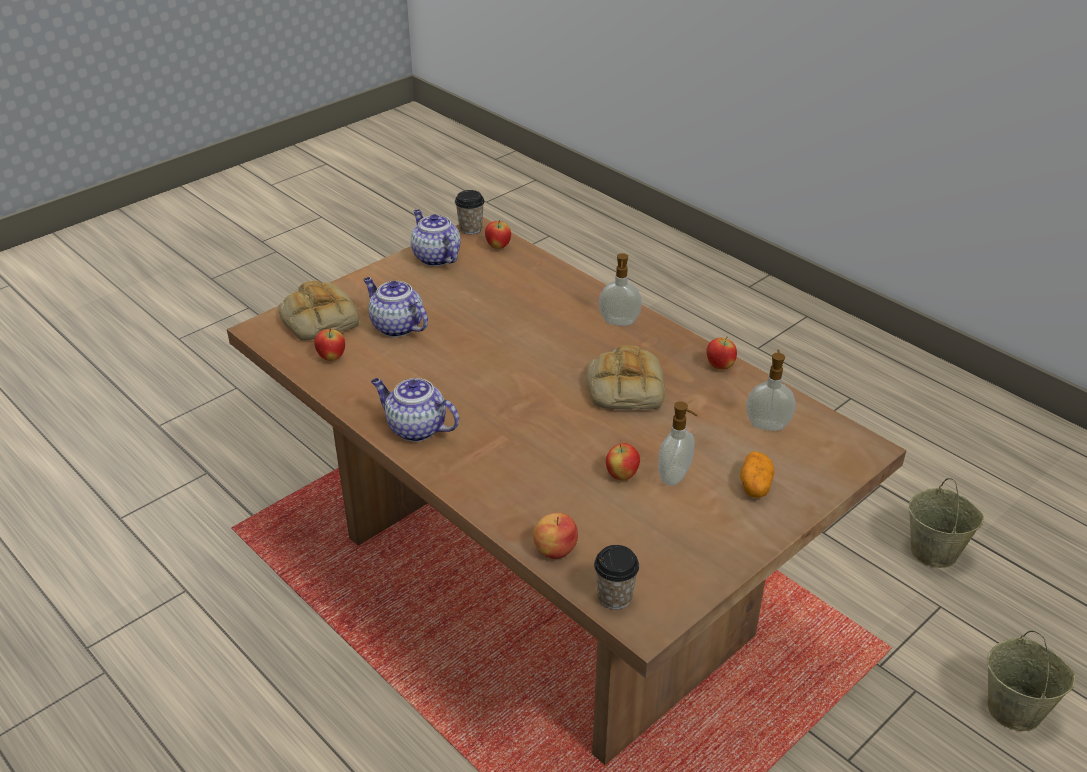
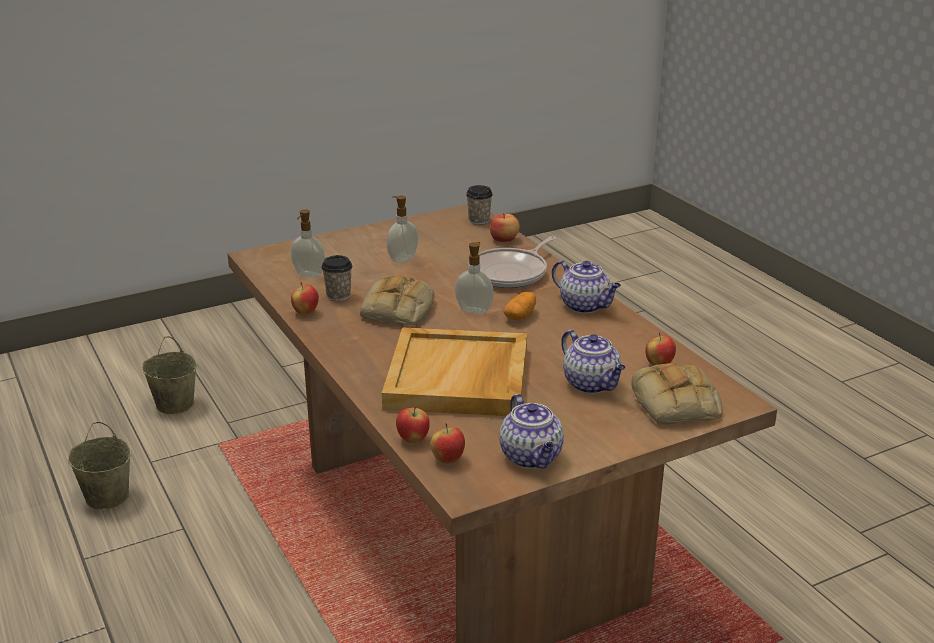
camera: 165 degrees left, 10 degrees down
(470, 229) = (473, 493): cup -> cup (338, 295)
(520, 314) = (459, 378): none -> beige tray
(521, 473) = (511, 273): none -> frying pan
(619, 322) = (365, 357): soap dispenser -> soap dispenser (474, 310)
(621, 475) = (439, 263): apple -> apple (413, 440)
(755, 485) = (352, 249): potato -> potato (520, 316)

